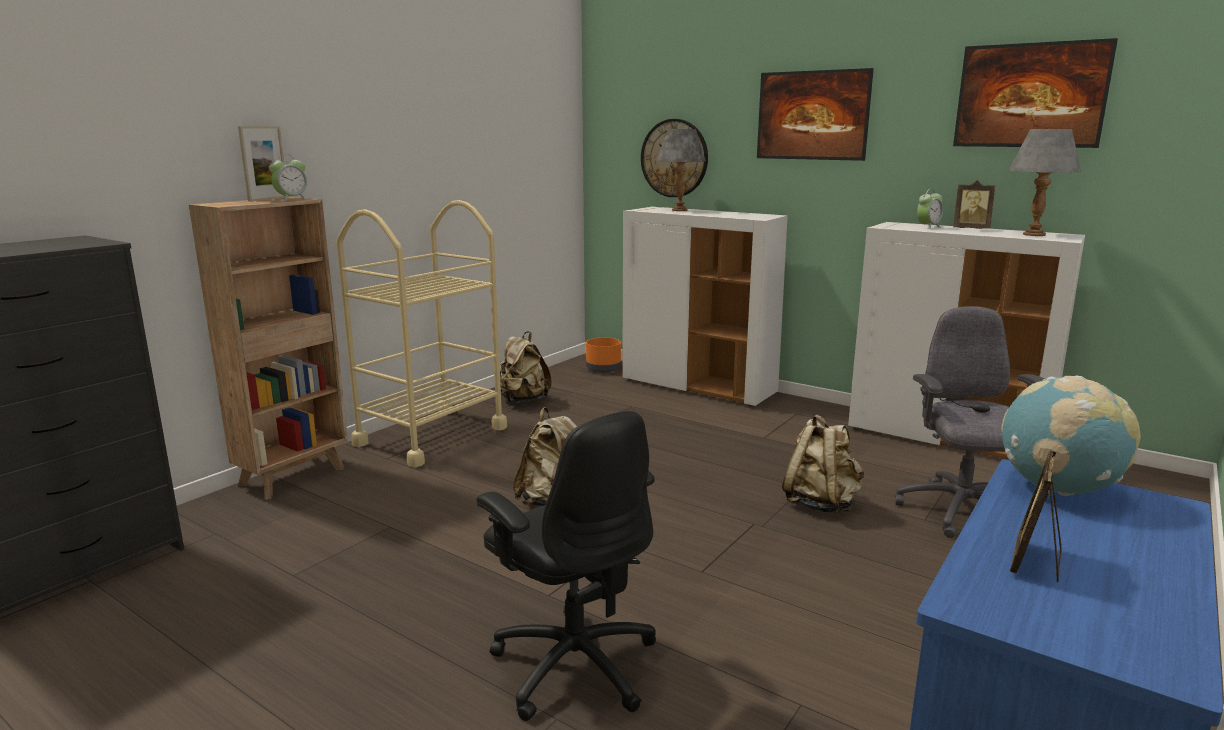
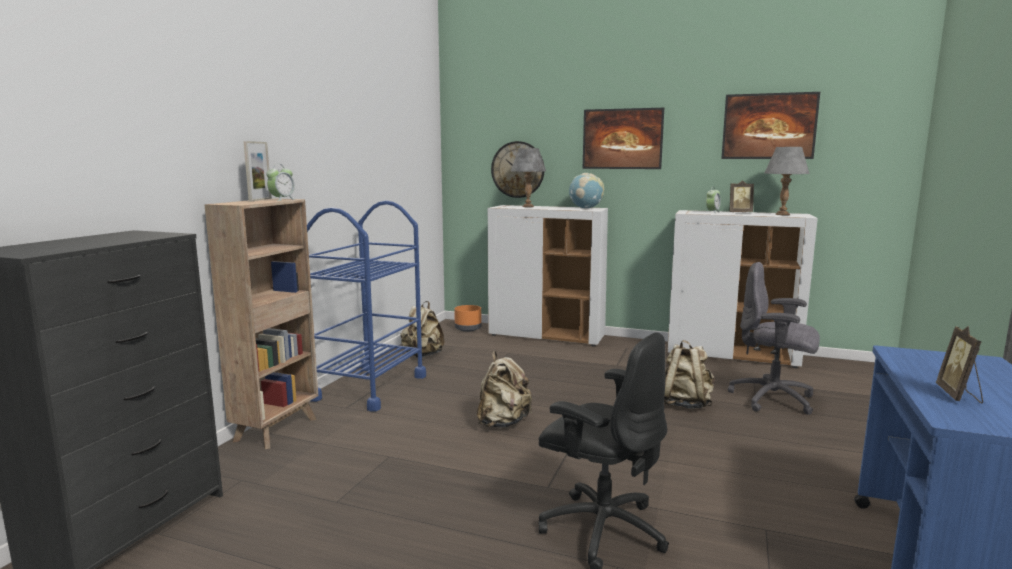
camera: 15 degrees left, 5 degrees down
(431, 436) = (370, 387): beige cart -> blue cart
(960, 512) = (773, 399): grey office chair -> grey office chair turned 45 degrees counterclockwise
(1057, 489) = (921, 357): globe -> globe (585, 208)

